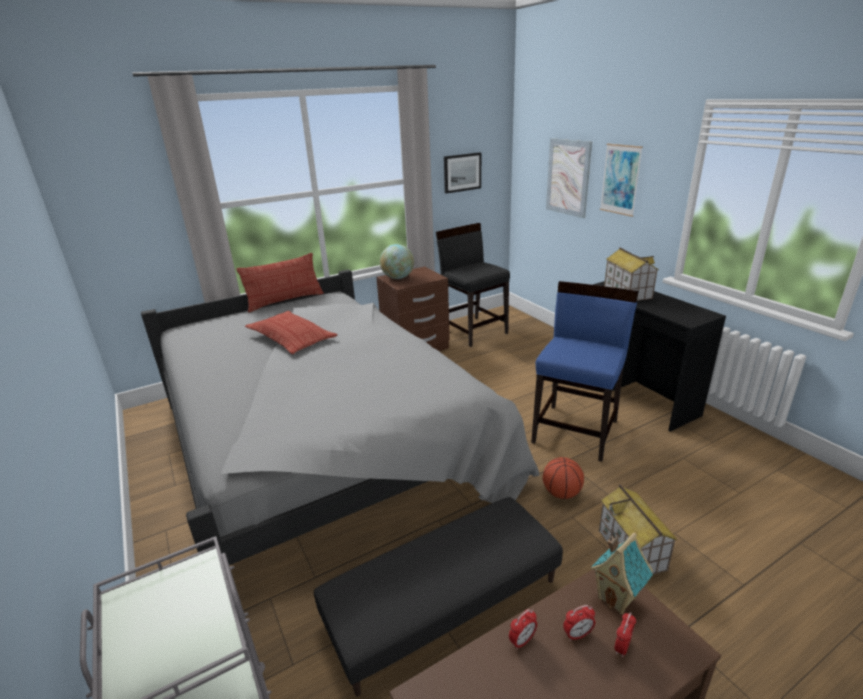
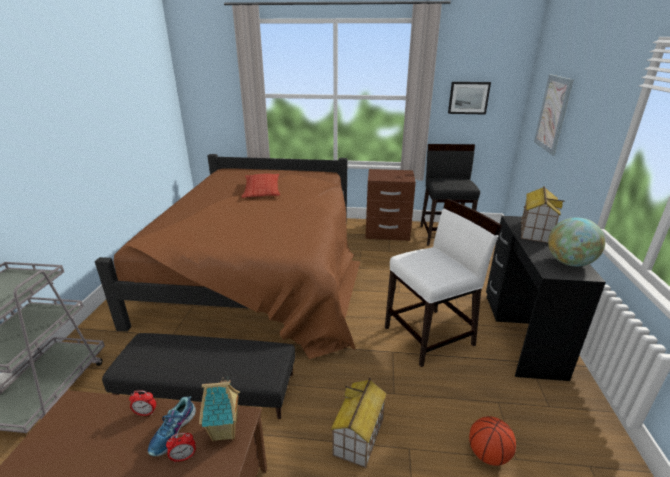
camera: 35 degrees right, 0 degrees up
(285, 301) = (295, 169): pillow -> none
(326, 443) = (263, 269): grey bed -> brown bed
(398, 278) = (381, 173): globe -> globe (569, 263)
(561, 493) = (360, 370): basketball -> basketball (488, 454)
(576, 431) = (430, 336): blue chair -> white chair
(577, 634) = (174, 432): alarm clock -> shoe
(620, 179) = (583, 120): picture -> none

